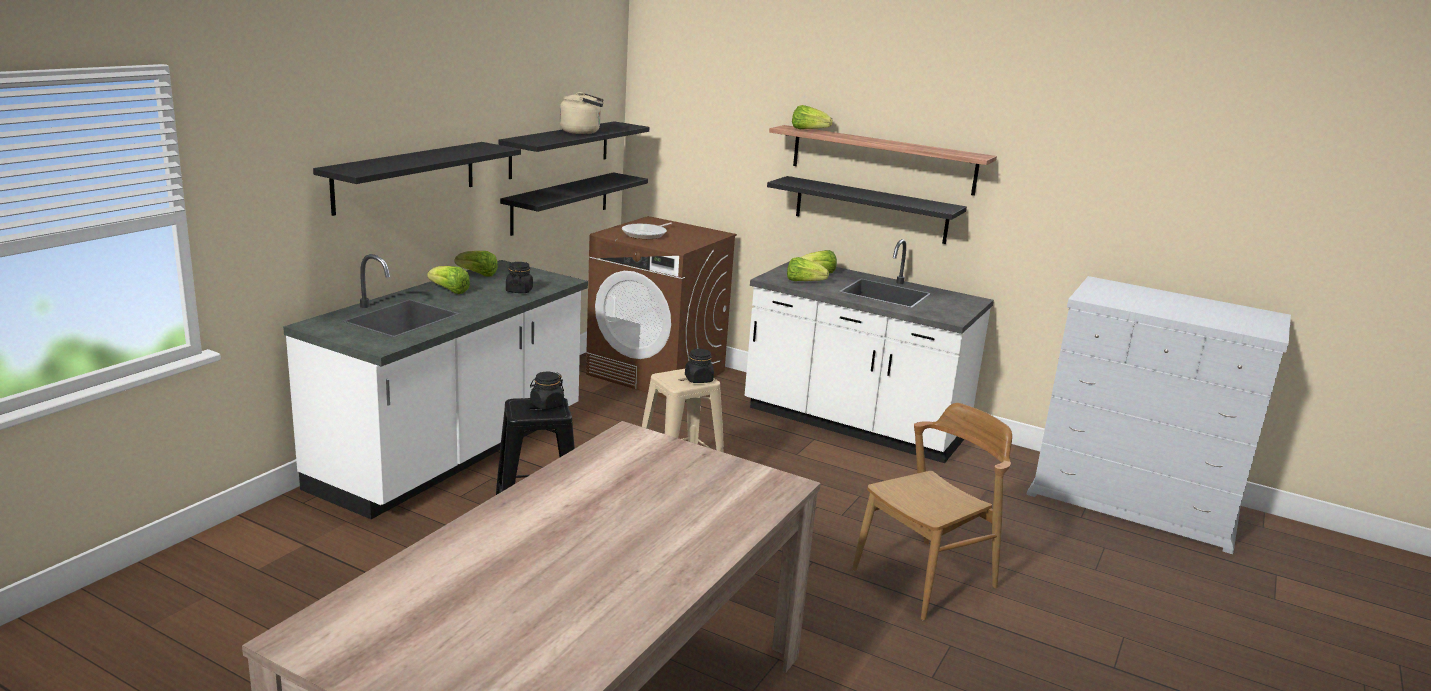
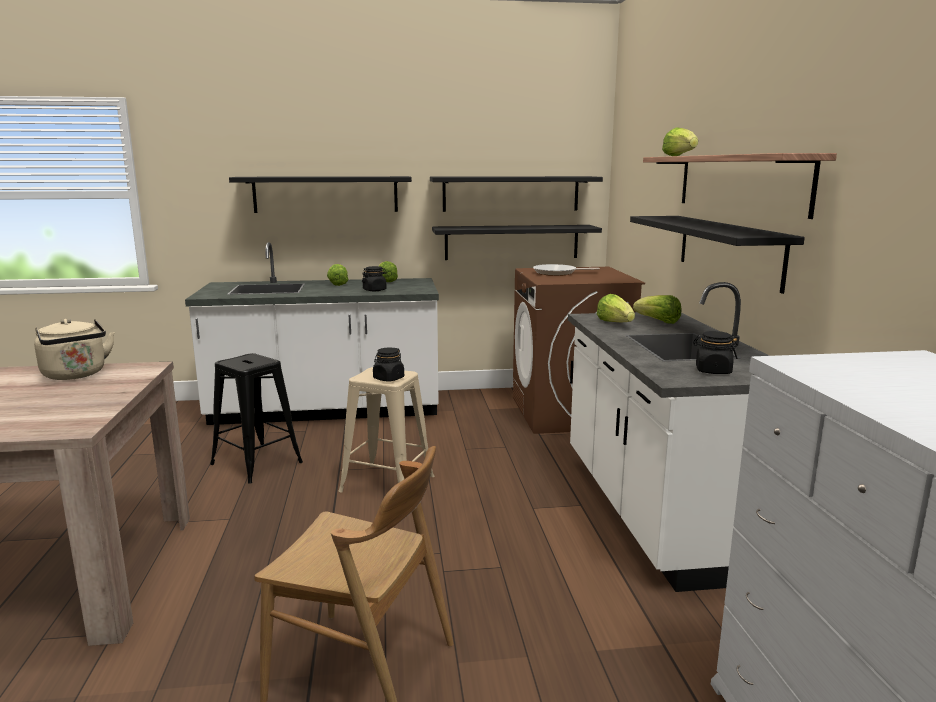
camera: 55 degrees right, 5 degrees down
(546, 405) = (255, 361): black jar -> black jar (713, 371)
(582, 132) = (518, 176): beige kettle -> beige kettle (76, 375)

